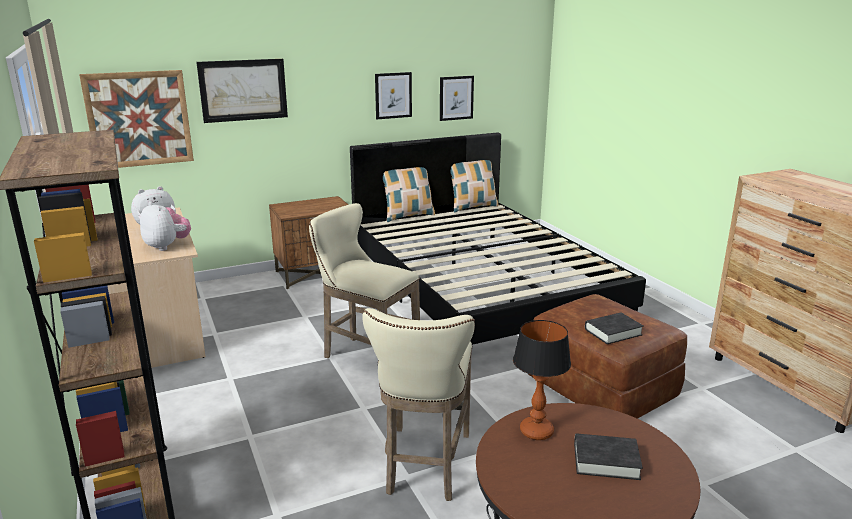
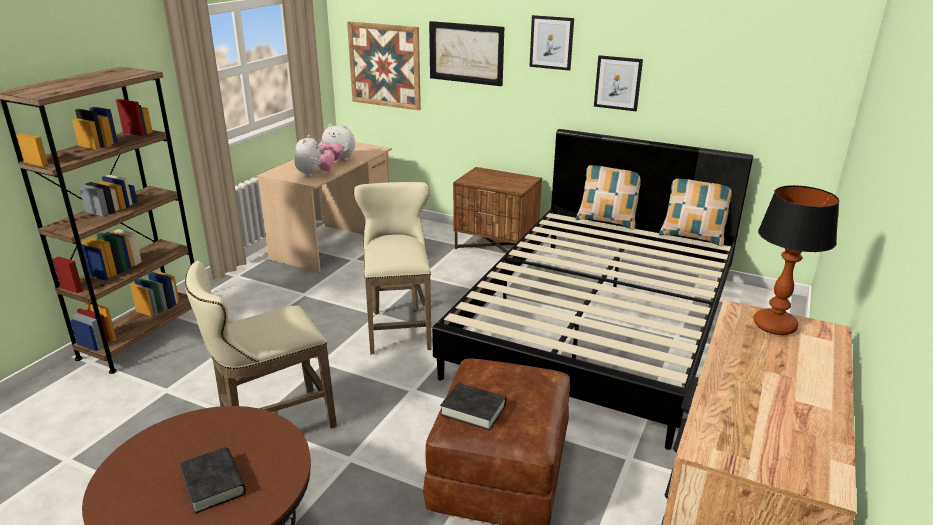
camera: 50 degrees right, 5 degrees up
(456, 98) = (700, 99): picture -> picture (551, 42)
(536, 431) = (235, 430): table lamp -> table lamp (774, 325)

